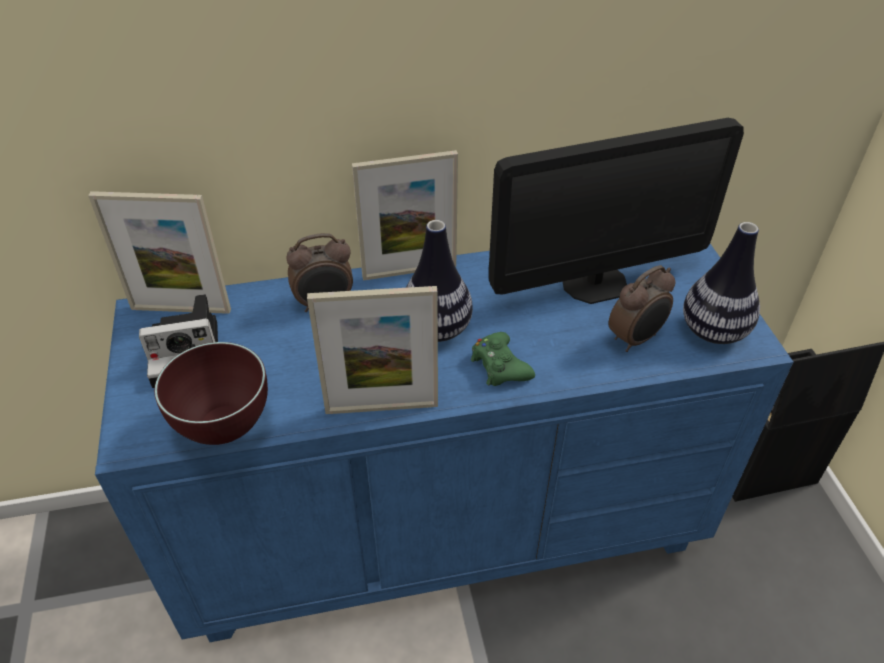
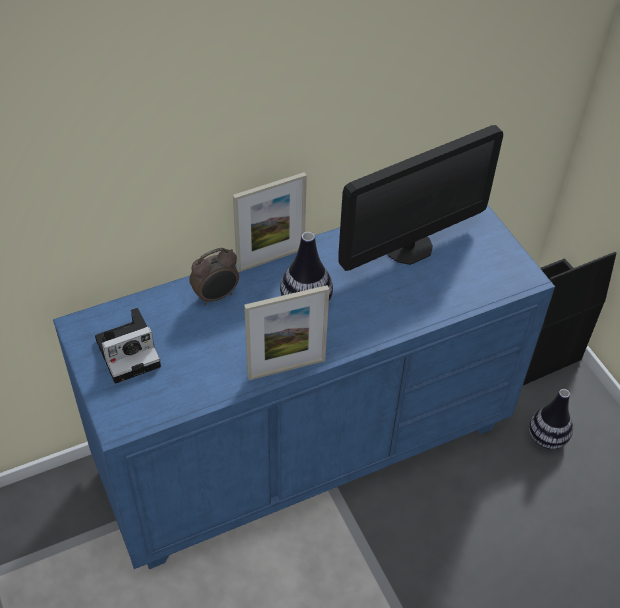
camera: 15 degrees left, 5 degrees up
(181, 309) = (108, 319): picture frame -> none
(227, 431) = (184, 405): brown bowl -> none
(500, 366) = (359, 324): green game controller -> none
(636, 339) = (447, 287): alarm clock -> none
(713, 331) = (499, 272): vase -> vase (547, 437)

